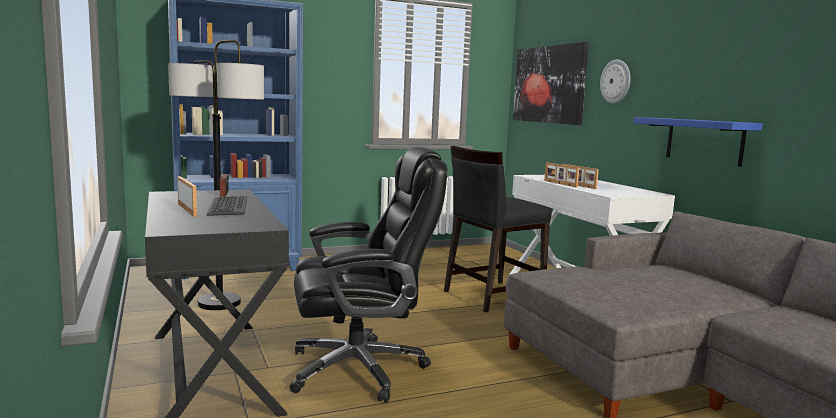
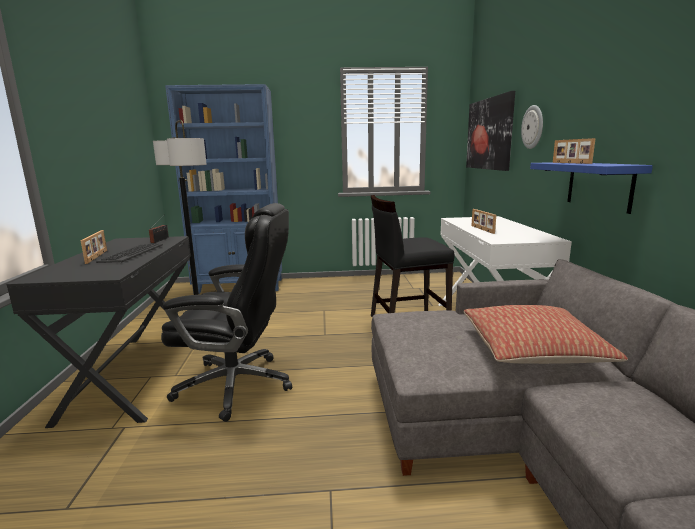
camera: 20 degrees right, 5 degrees up
(559, 184) = (467, 227): picture frame -> picture frame (570, 163)
(696, 290) = (532, 351): none -> pillow

